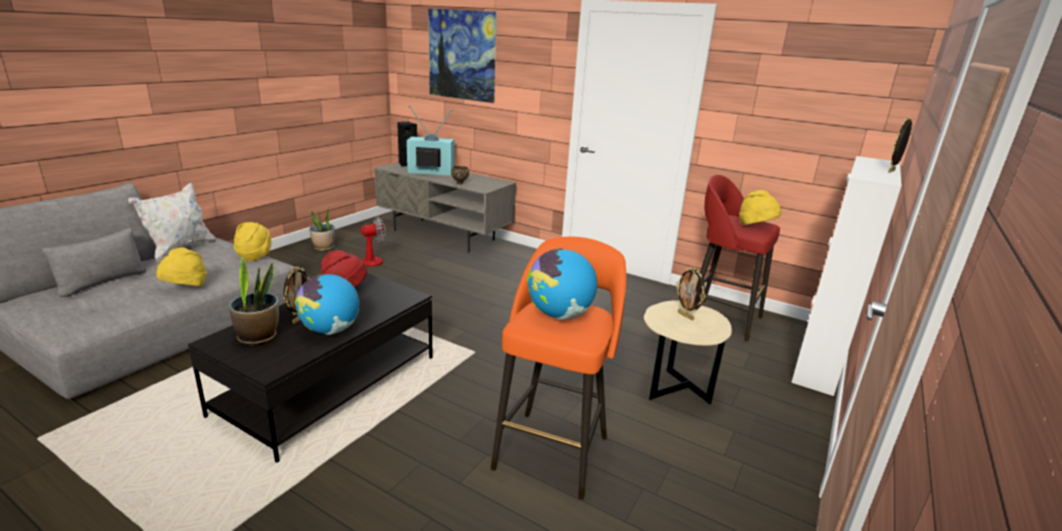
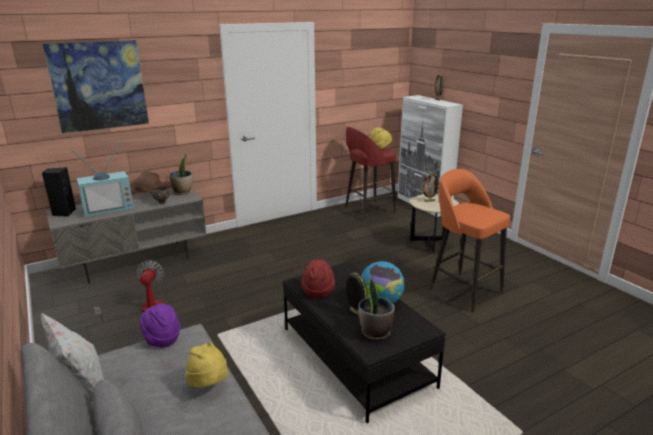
camera: 60 degrees left, 0 degrees up
(255, 256) = (162, 339): yellow hat -> purple hat
(324, 248) = (78, 330): potted plant -> potted plant (183, 192)
(430, 172) = (108, 208): television -> television turned 150 degrees counterclockwise
(470, 177) = (149, 196): none -> brown hat
(559, 315) = (473, 211): globe -> none

